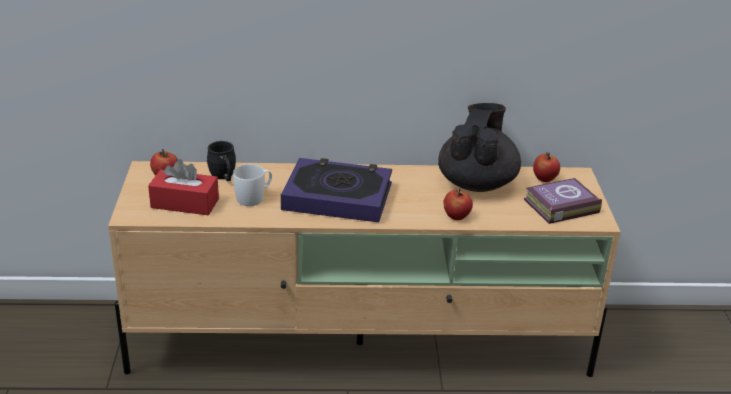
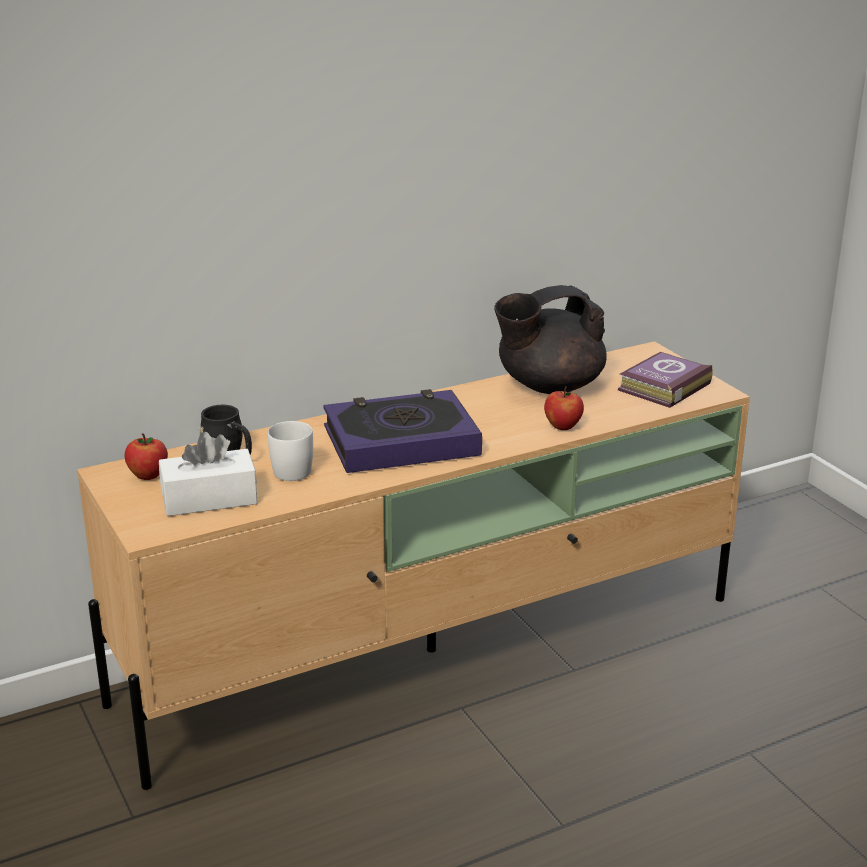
camera: 25 degrees left, 5 degrees down
(185, 203) = (209, 499): red tissue box -> white tissue box
(477, 183) = (548, 386): black teapot -> black teapot turned 105 degrees counterclockwise
(544, 179) = (618, 364): apple -> none

